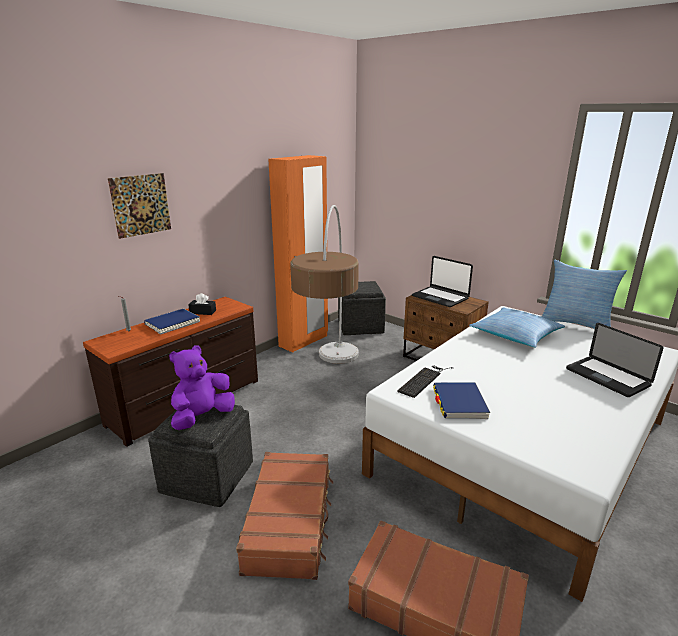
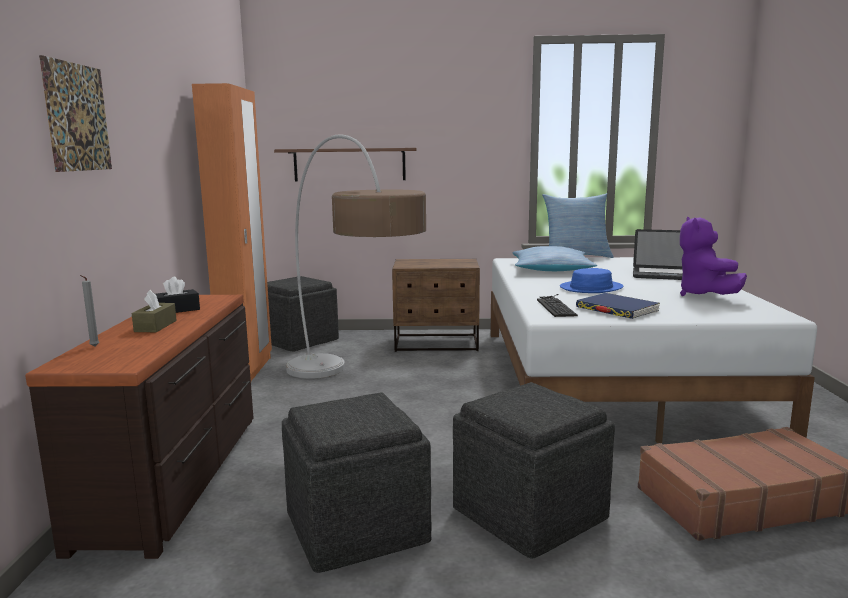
camera: 40 degrees left, 10 degrees down
(172, 323) = (155, 326): blue book -> brown tissue box
(202, 417) = (359, 414): purple plush toy -> purple plush toy (704, 295)
(290, 521) = (527, 513): brown suitcase -> grey ottoman
(414, 206) = (349, 164): none -> brown shelf
(440, 297) = (426, 263): laptop -> none
(497, 369) = (591, 288): none -> blue hat

